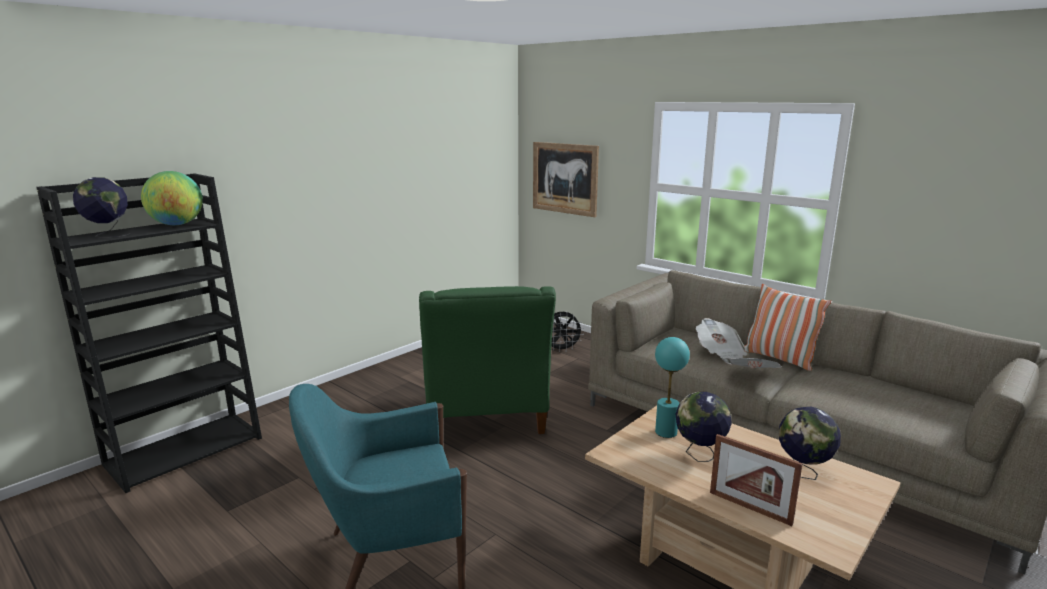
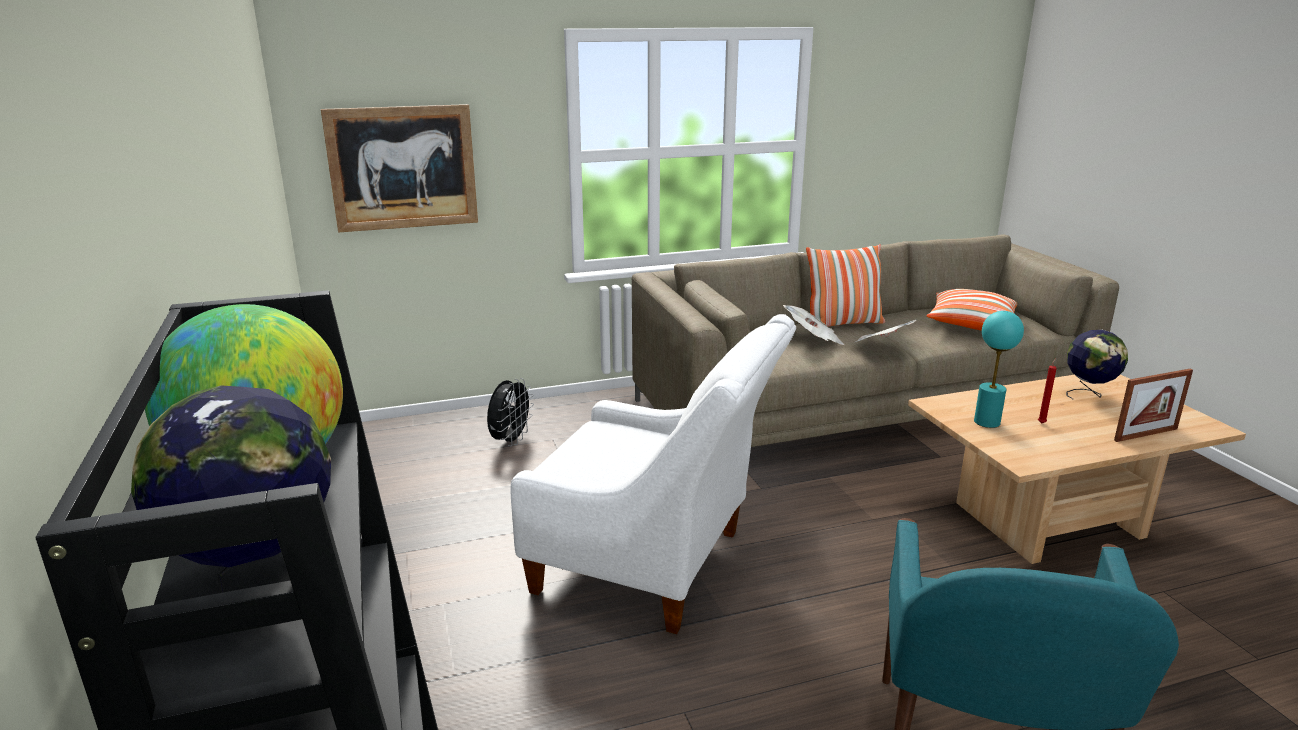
camera: 60 degrees left, 5 degrees up
(486, 419) = (654, 566): green armchair -> white armchair
(699, 455) = (1042, 423): globe -> red candle
(883, 404) = (971, 325): none -> pillow

